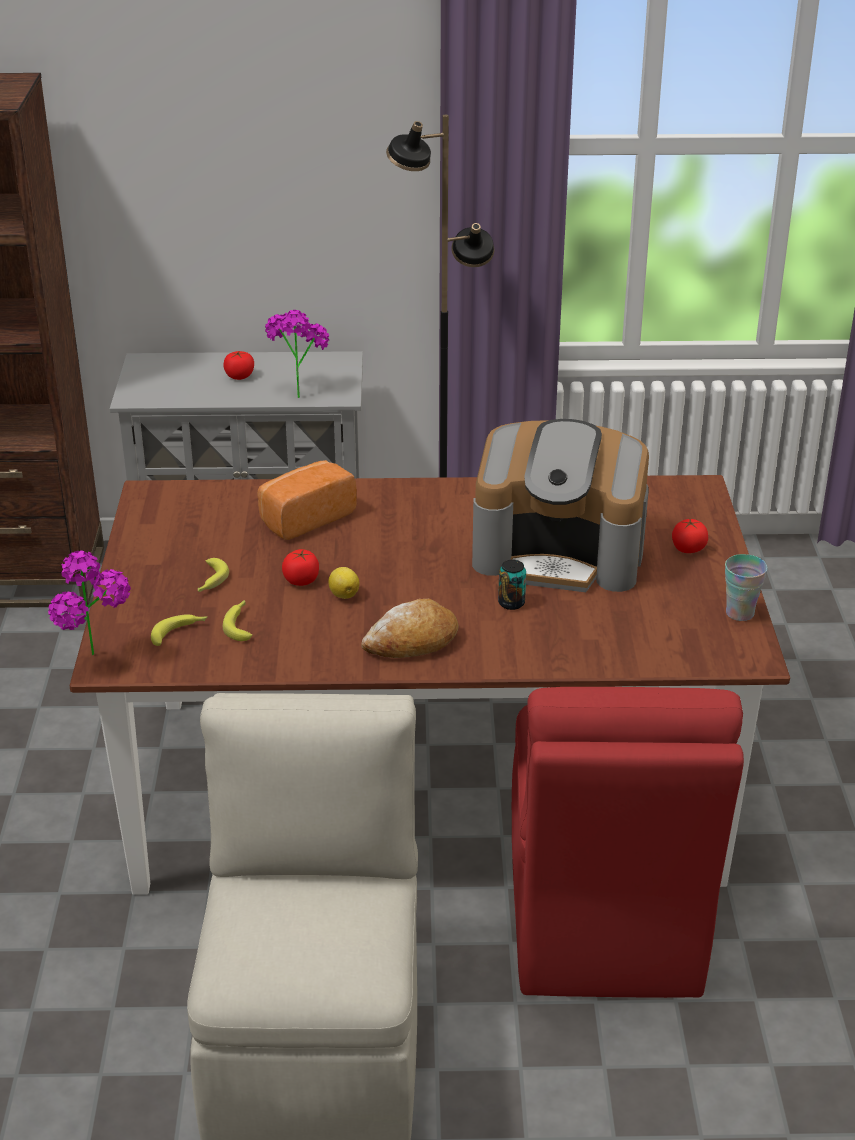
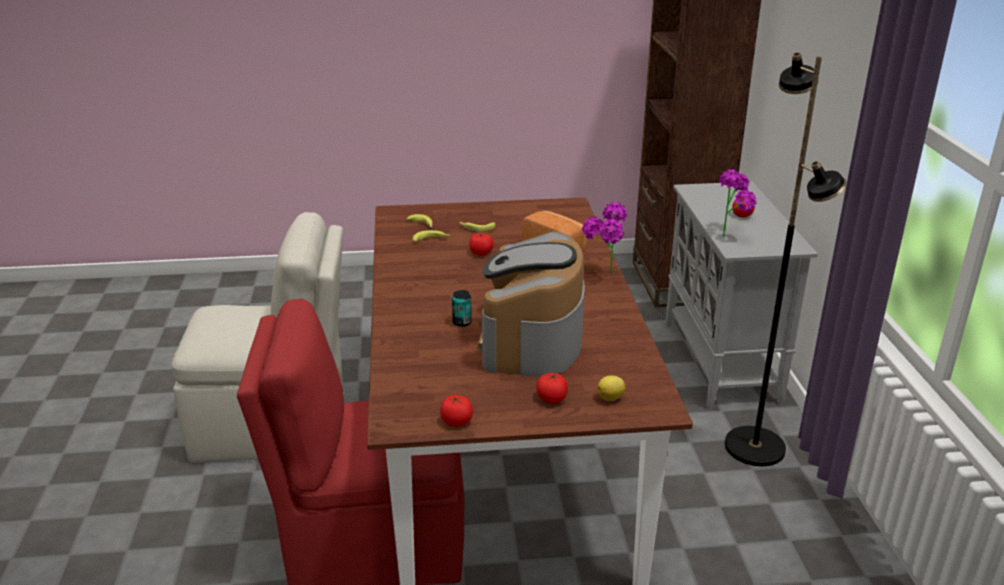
camera: 85 degrees right, 5 degrees down
(99, 662) = (395, 209): potted plant -> potted plant (603, 275)
(344, 594) = (466, 266): lemon -> lemon (611, 398)
(412, 642) = (414, 290): bread -> none
(740, 613) = (456, 421): cup -> tomato

